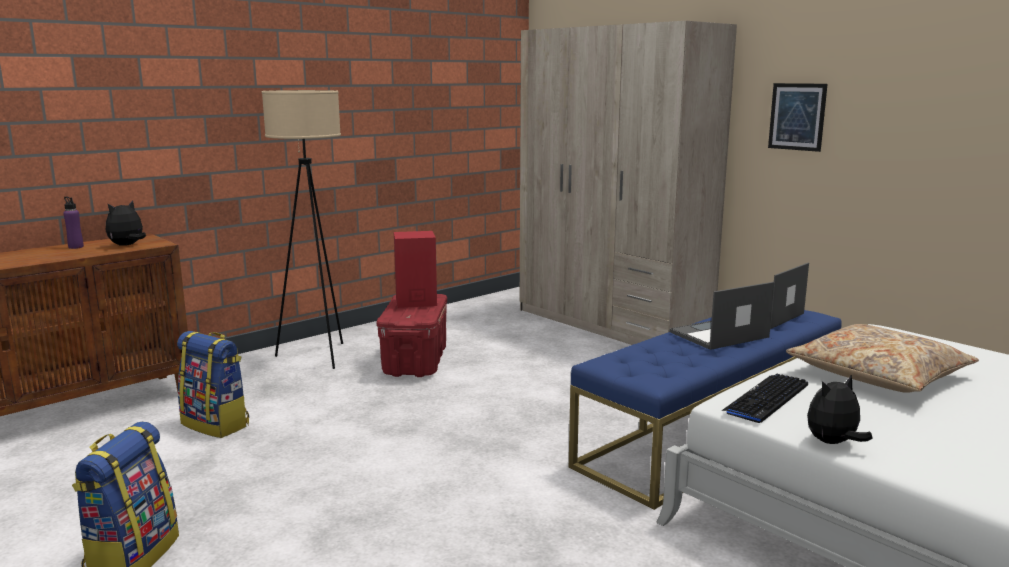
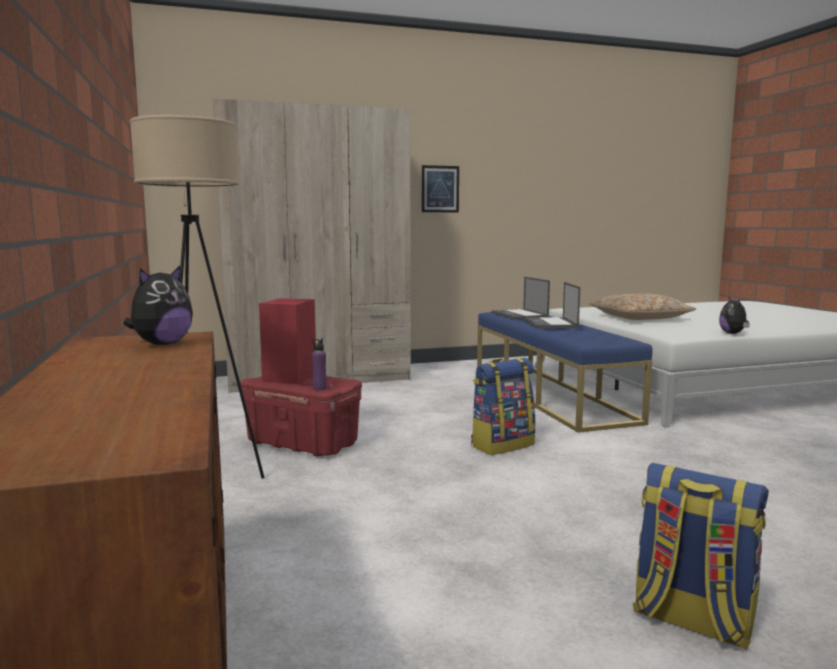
camera: 65 degrees left, 5 degrees down
(76, 247) = (97, 361): purple bottle -> purple bottle (319, 388)
(127, 245) = (162, 344): plush toy -> plush toy turned 120 degrees counterclockwise
(216, 424) = (359, 554): backpack -> backpack (502, 445)
(766, 399) = (670, 331): keyboard -> none

